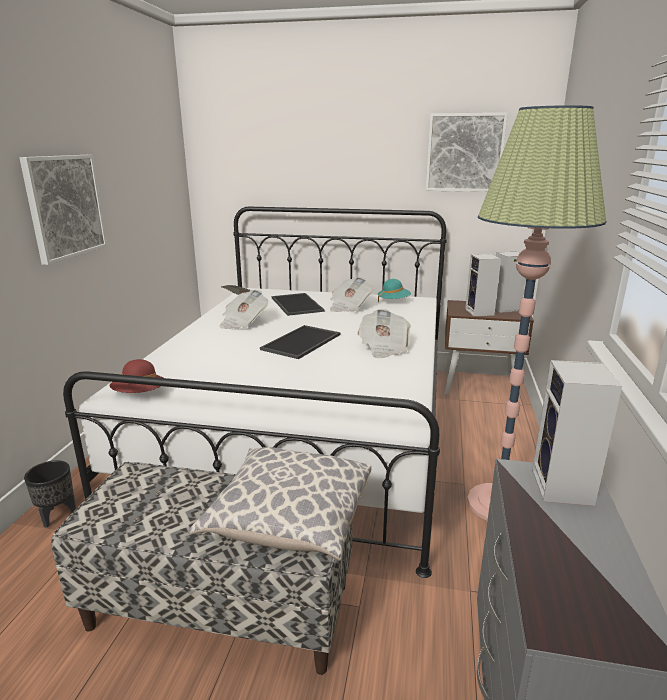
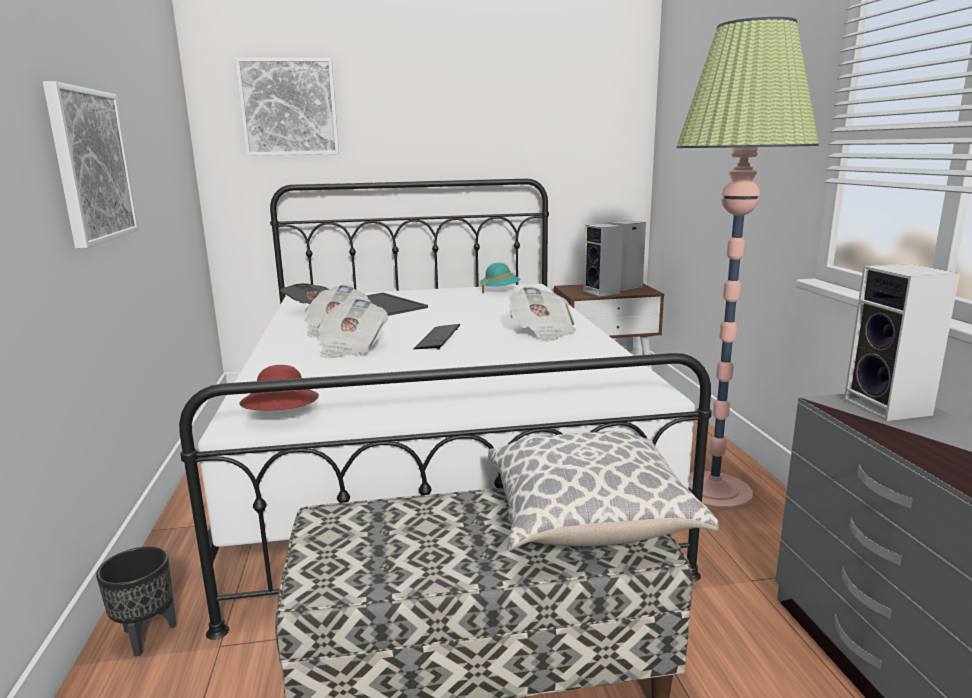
camera: 20 degrees left, 5 degrees down
(302, 342) = (438, 338): tray -> keyboard
(349, 307) = (453, 300): newspaper -> newspaper (351, 348)
(464, 153) = (559, 109): picture -> picture (289, 107)

